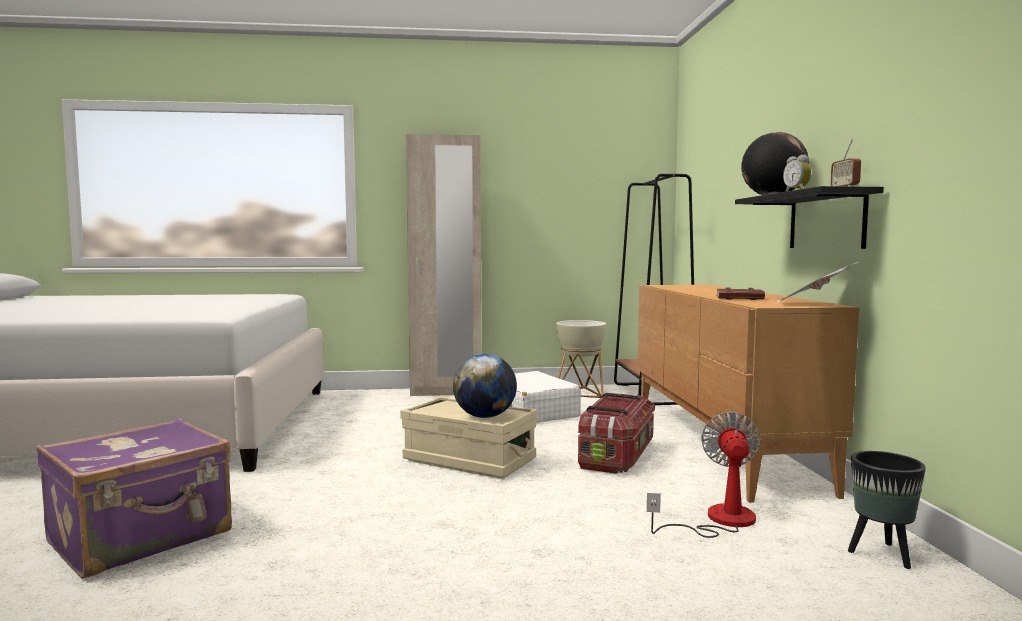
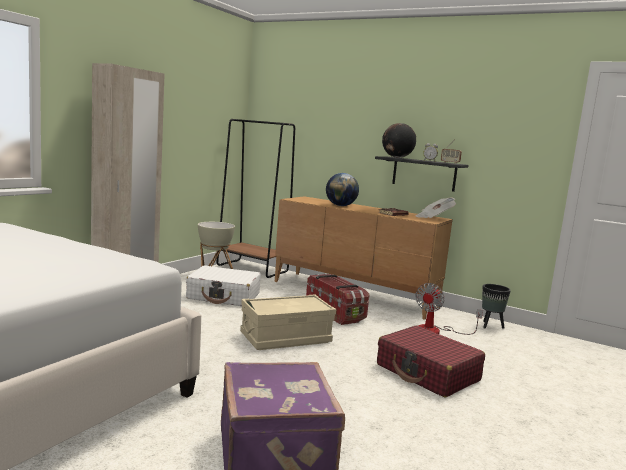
camera: 55 degrees left, 5 degrees up
(485, 416) = (305, 306): globe -> globe (340, 206)
(516, 554) = (428, 373): none -> red suitcase
(718, 521) = (436, 331): fan -> fan turned 105 degrees counterclockwise

